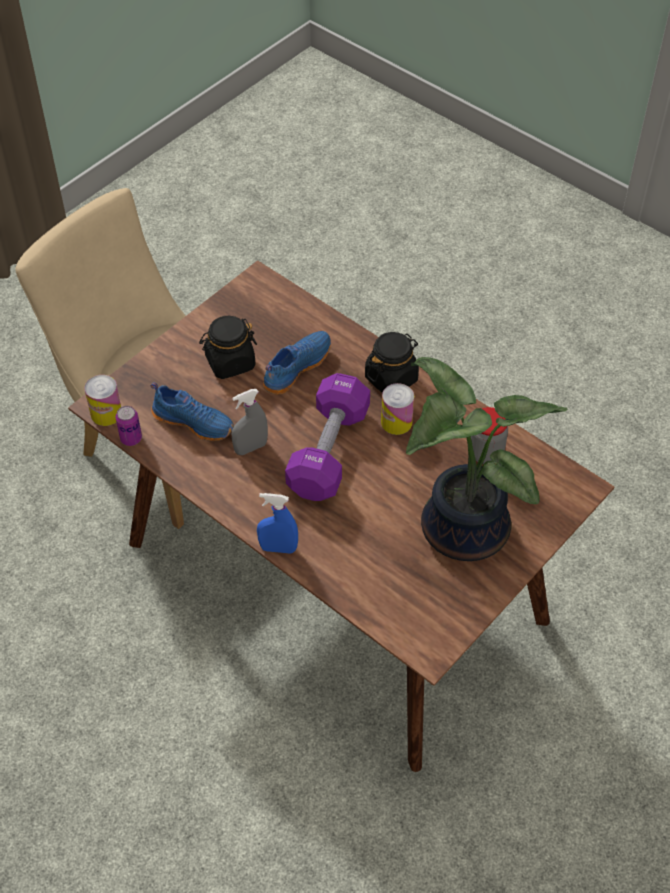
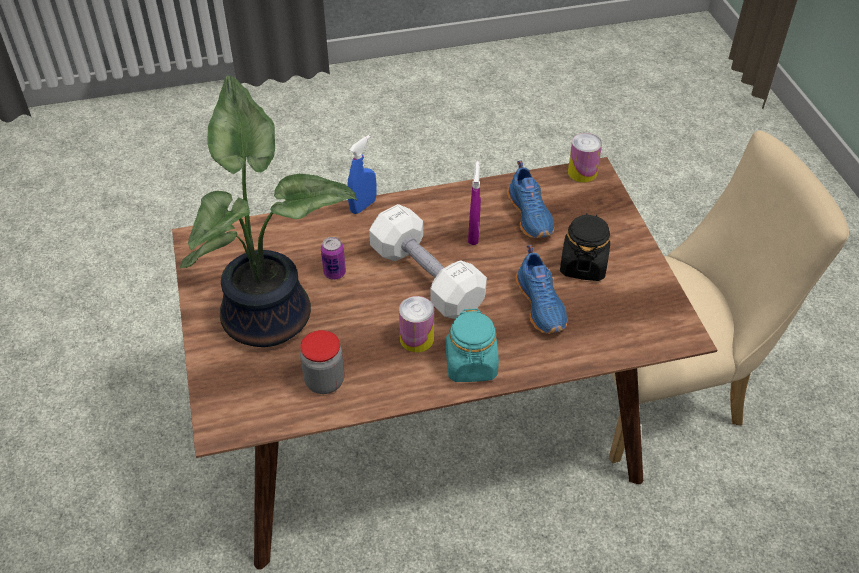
camera: 125 degrees right, 5 degrees down
(131, 438) = (543, 175): can -> can (334, 273)
(194, 421) = (531, 215): blue shoe -> blue shoe turned 75 degrees counterclockwise
(251, 448) = (473, 235): grey spray bottle -> purple spray bottle
(328, 451) = (426, 278): purple dumbbell -> white dumbbell
(391, 378) = (471, 365): black jar -> turquoise jar

